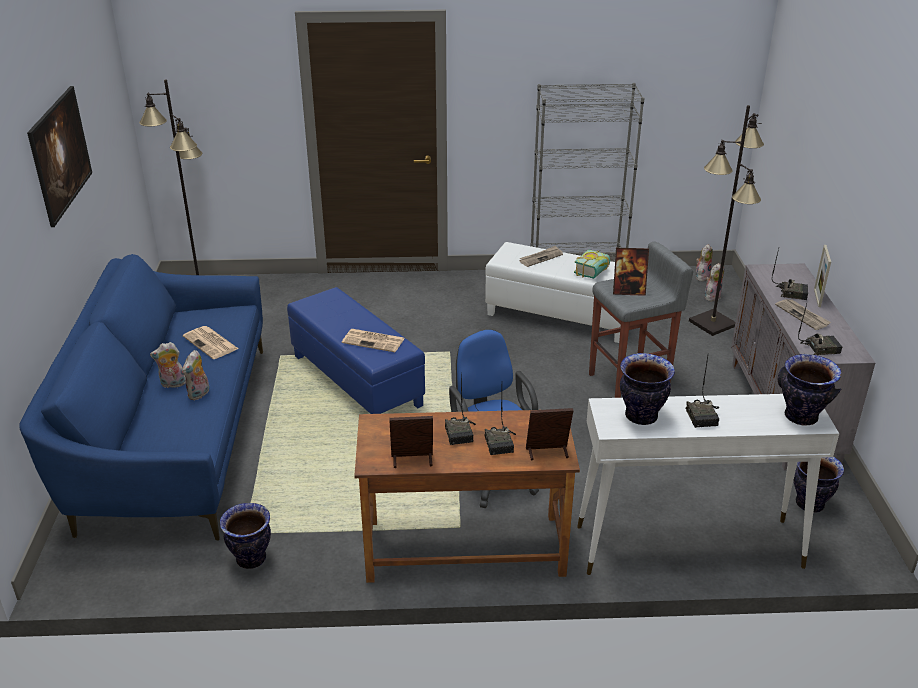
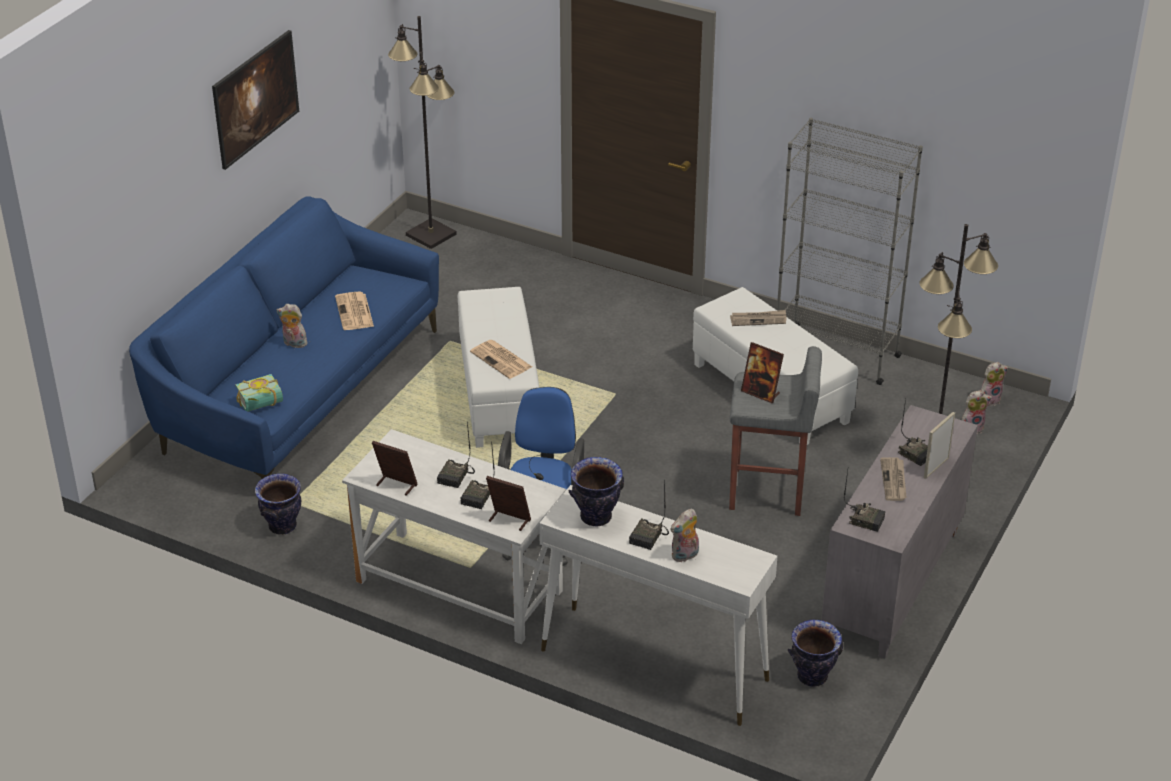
camera: 30 degrees right, 5 degrees up
(199, 394) = (307, 361): plush toy -> plush toy (685, 556)
(355, 381) = (498, 393): blue ottoman -> white ottoman
(464, 548) = (458, 587): brown desk -> white desk
(595, 272) = (797, 357): book -> book (262, 405)
(800, 417) = (734, 570): vase -> none

